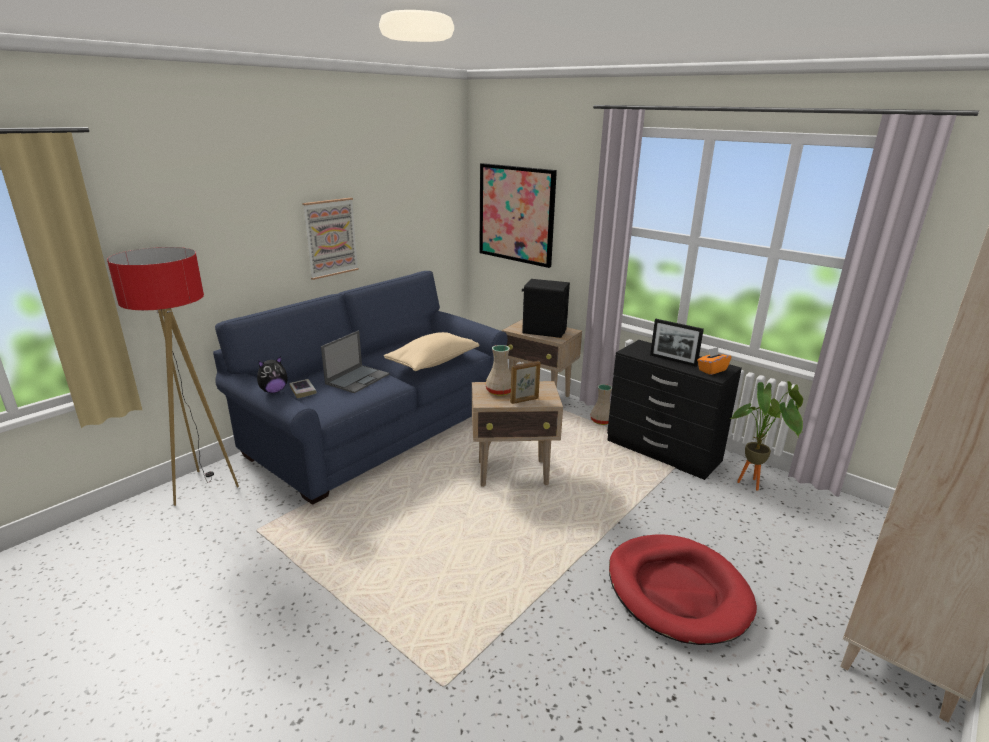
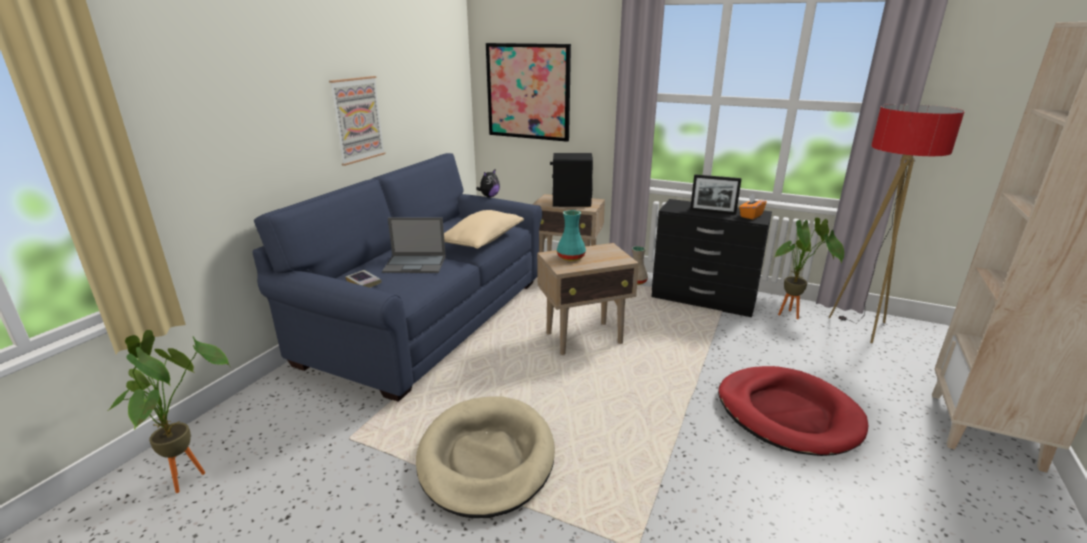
camera: 15 degrees left, 0 degrees up
(128, 535) = (192, 474): none -> potted plant
(204, 487) = (261, 406): floor lamp -> floor lamp (860, 327)
(274, 391) = (343, 283): plush toy -> plush toy (489, 196)
(358, 379) = (416, 264): laptop -> laptop turned 75 degrees clockwise
(359, 573) = (486, 458): none -> beige dog bed
(499, 391) = (570, 257): beige vase -> turquoise vase
(524, 400) = (600, 262): picture frame -> none

